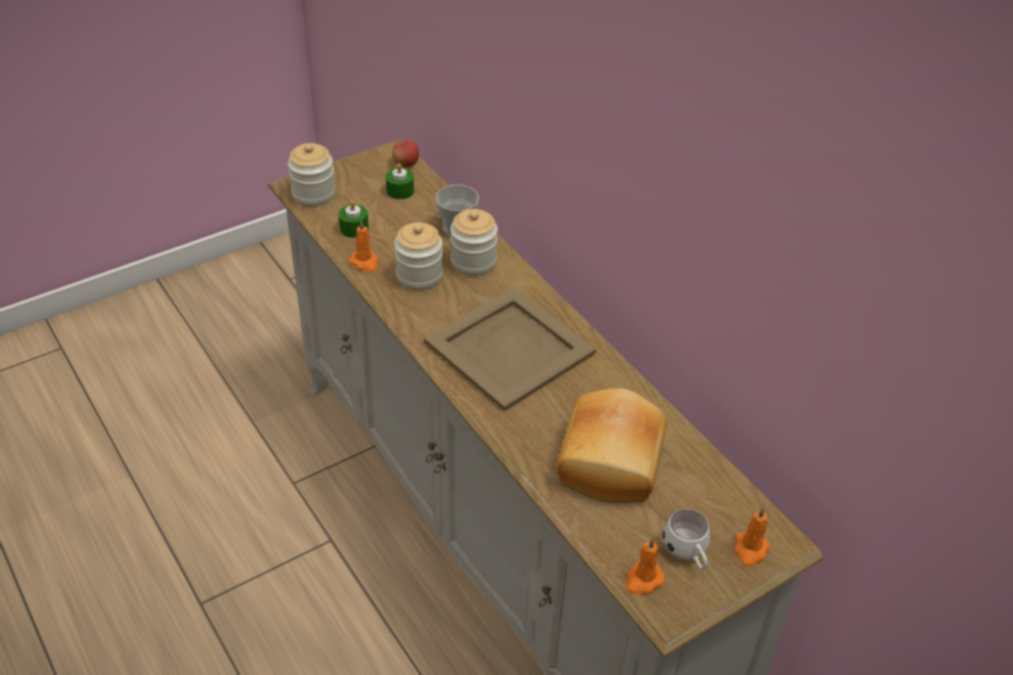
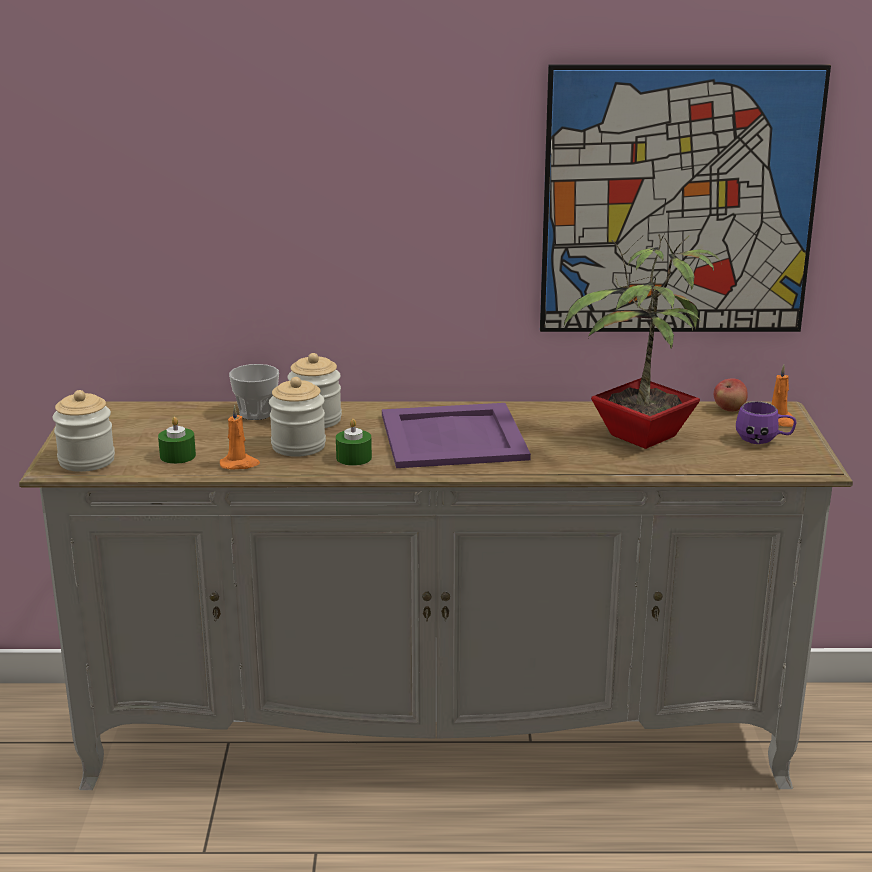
camera: 55 degrees left, 20 degrees down
(400, 191) = (156, 422): green candle -> green candle (354, 458)
(406, 164) = (119, 408): apple -> apple (729, 409)
(509, 349) = (454, 437): beige tray -> purple tray
(613, 463) = (639, 438): bread -> potted plant
(643, 580) = (776, 463): orange candle -> none
(687, 554) = (764, 441): white mug -> purple mug
(778, 284) = (678, 202): none -> picture

